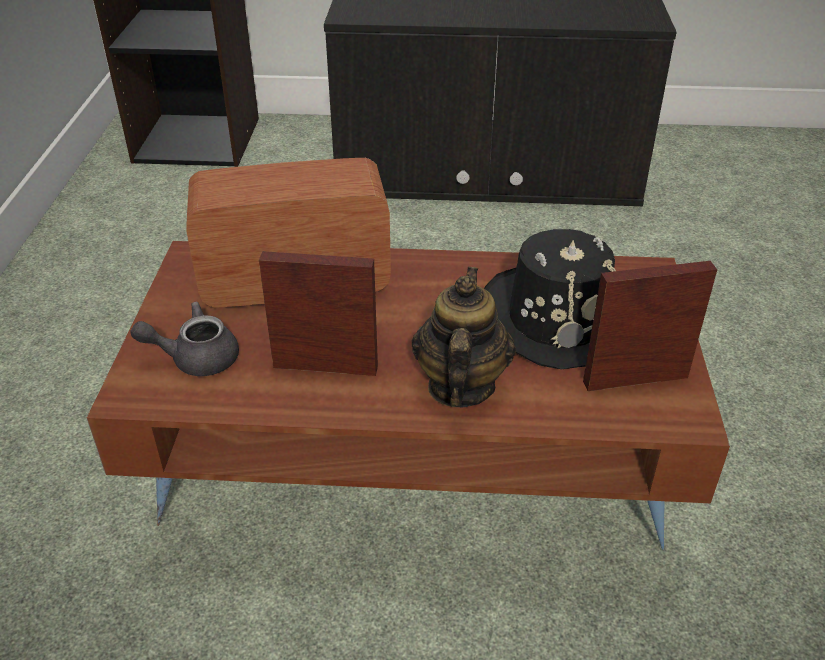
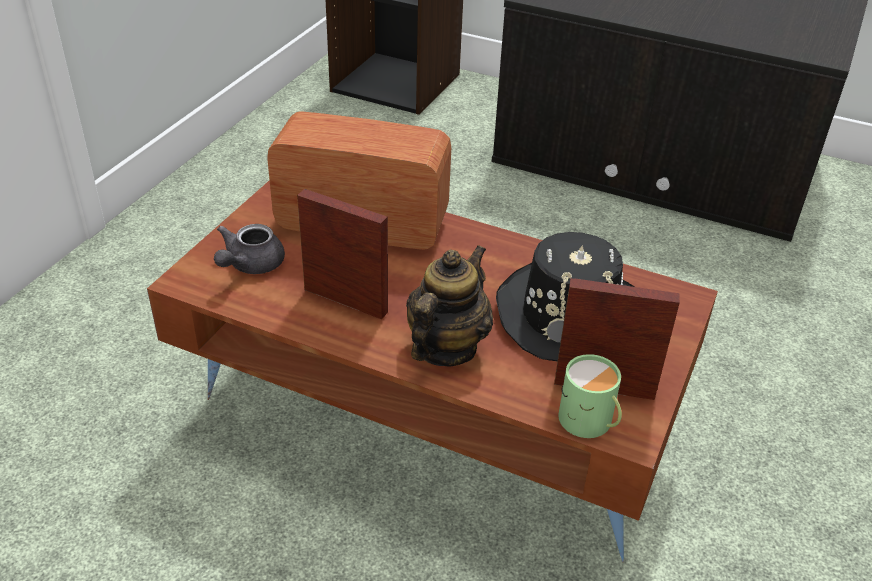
camera: 20 degrees right, 0 degrees up
(196, 358) = (250, 265): grey teapot -> grey teapot turned 75 degrees counterclockwise
(644, 419) = (589, 422): none -> green mug

